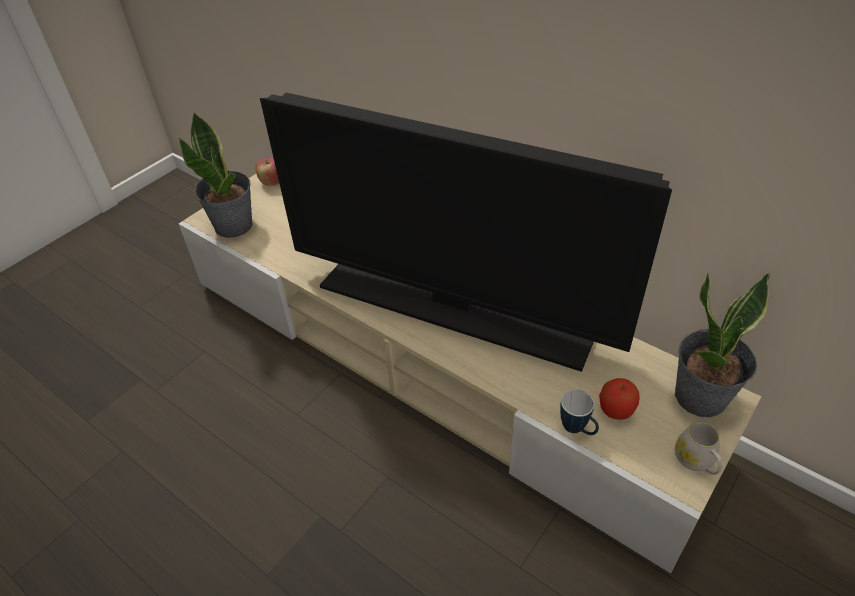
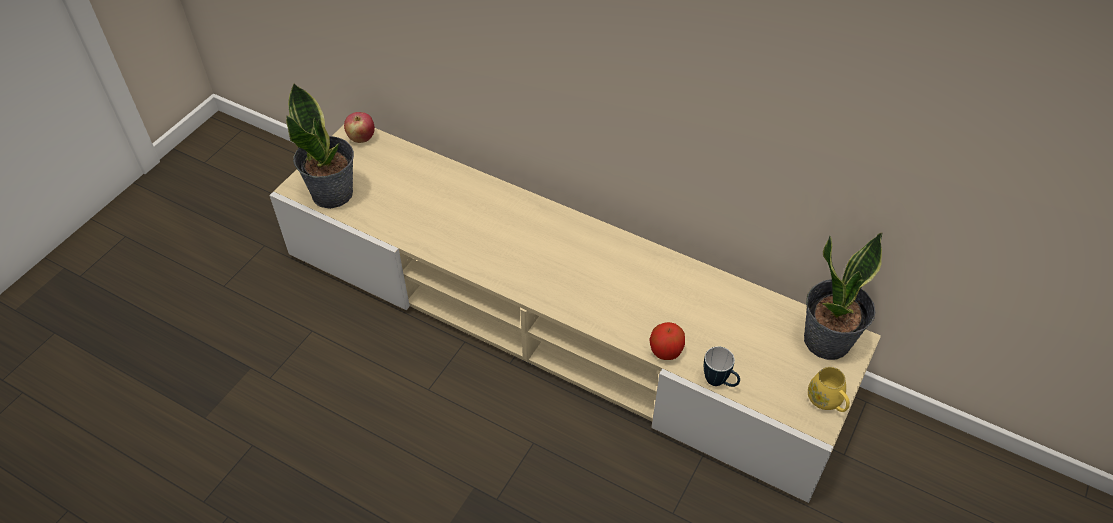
camera: 10 degrees left, 5 degrees up
(454, 311) = (585, 273): television -> none
(616, 410) = (752, 361): apple -> apple (666, 351)
(696, 462) = (827, 401): white mug -> yellow mug

